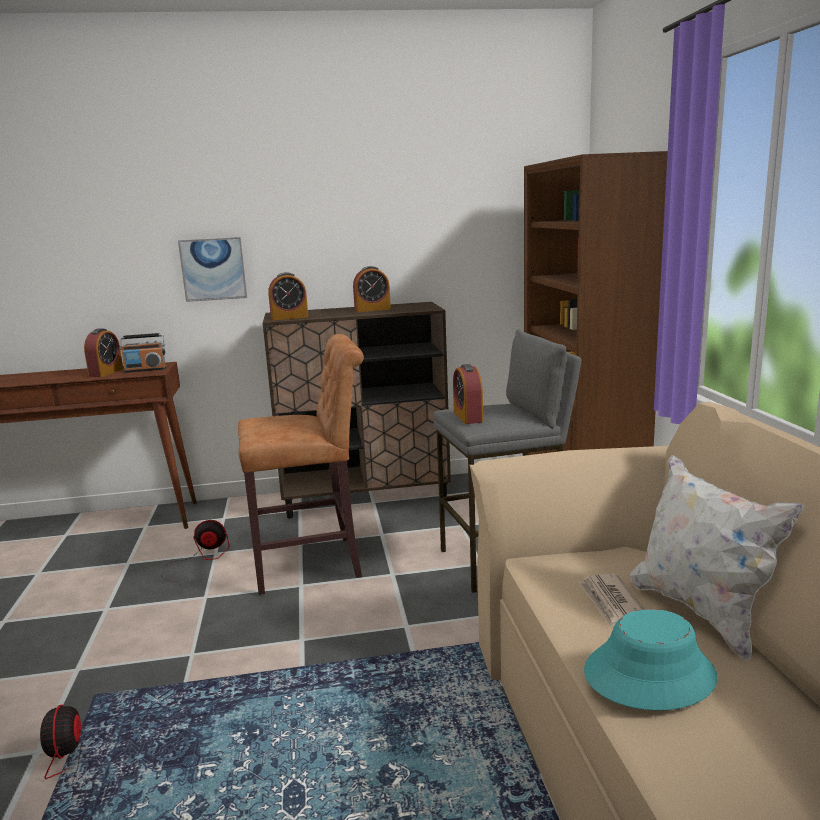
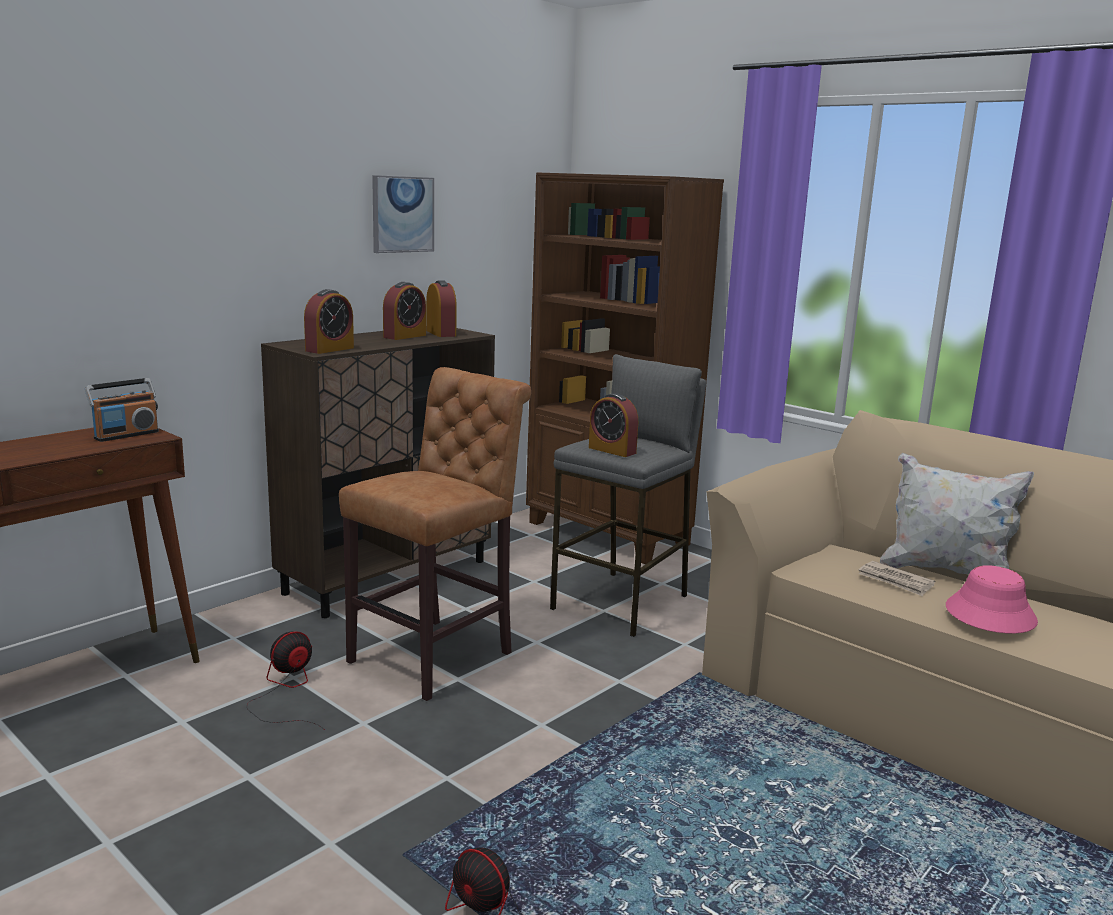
camera: 40 degrees left, 0 degrees up
(106, 372) = (65, 444): alarm clock -> alarm clock (441, 333)
(213, 269) = (190, 282): picture -> picture (402, 214)
(649, 674) = (989, 614): turquoise hat -> pink hat

